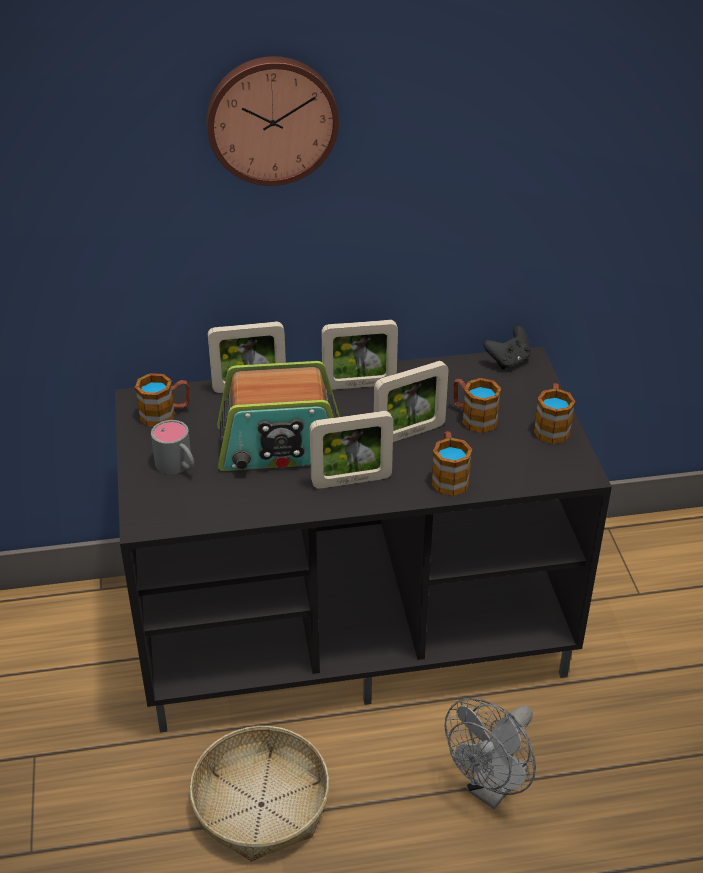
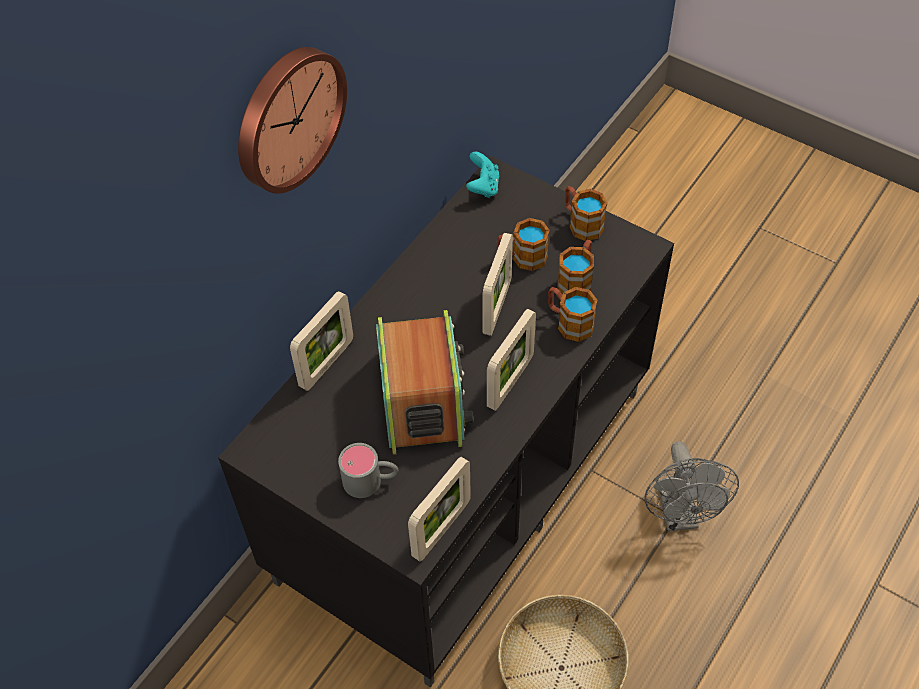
camera: 45 degrees left, 15 degrees up
(165, 414) = (295, 444): mug -> mug (577, 279)
(280, 446) = (422, 397): radio -> radio turned 45 degrees counterclockwise
(359, 385) = (406, 293): picture frame -> picture frame (441, 529)
(508, 360) = (483, 187): black game controller -> turquoise game controller

